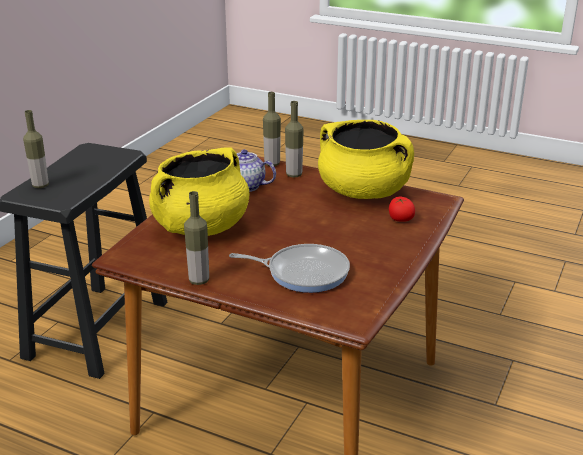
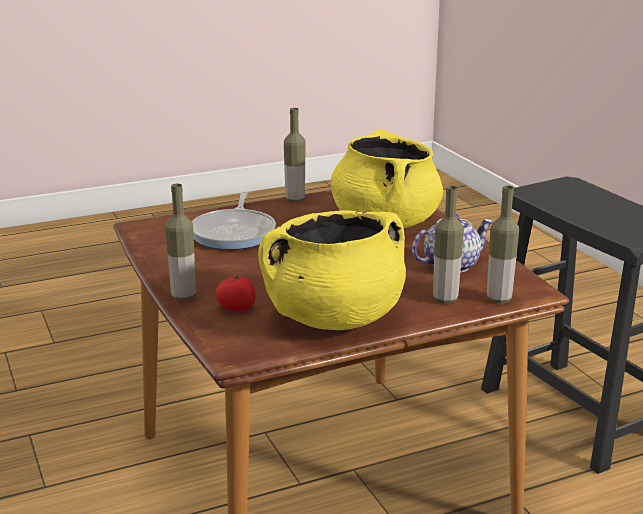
camera: 130 degrees right, 5 degrees down
(40, 185) = (584, 192): bottle -> bottle (183, 297)
(303, 272) = (234, 233): frying pan -> frying pan turned 45 degrees counterclockwise

